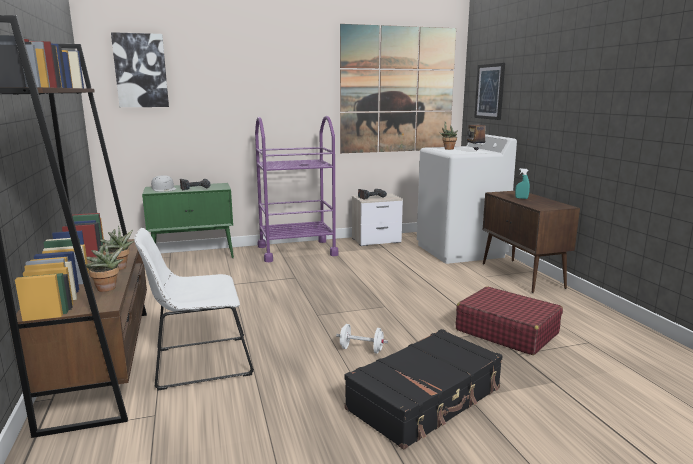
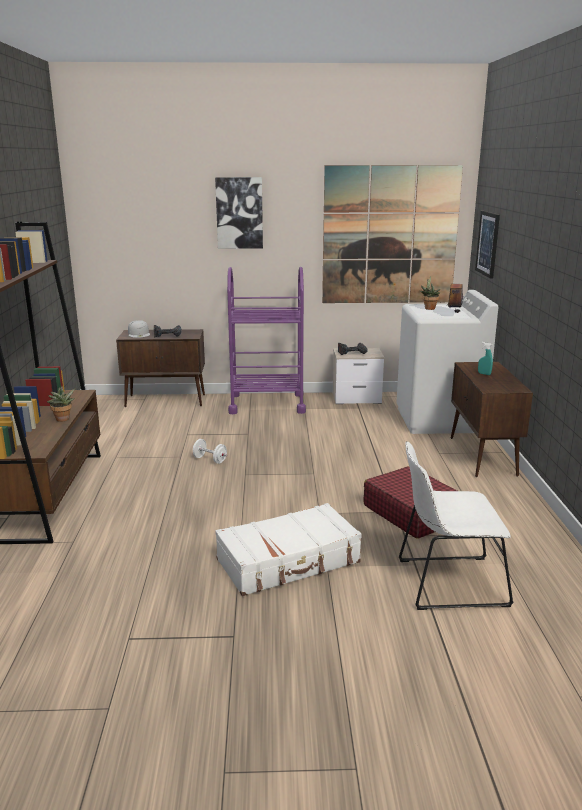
camera: 15 degrees right, 5 degrees up
(107, 289) = (45, 438): potted plant -> none
(141, 71) = (122, 218): picture -> picture (239, 213)
(194, 256) = (166, 401): green cabinet -> brown cabinet
(198, 362) = (122, 505): white chair -> white chair (446, 582)
(361, 349) = (263, 512): white dumbbell -> white dumbbell (210, 460)
(426, 399) = (289, 561): black suitcase -> white suitcase

